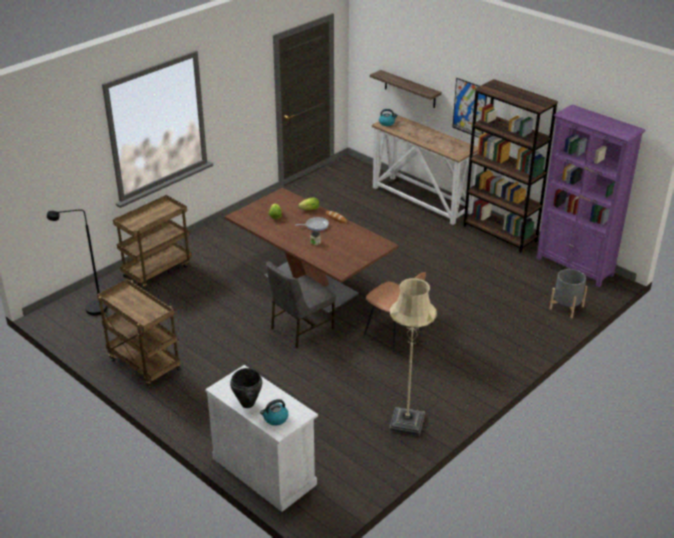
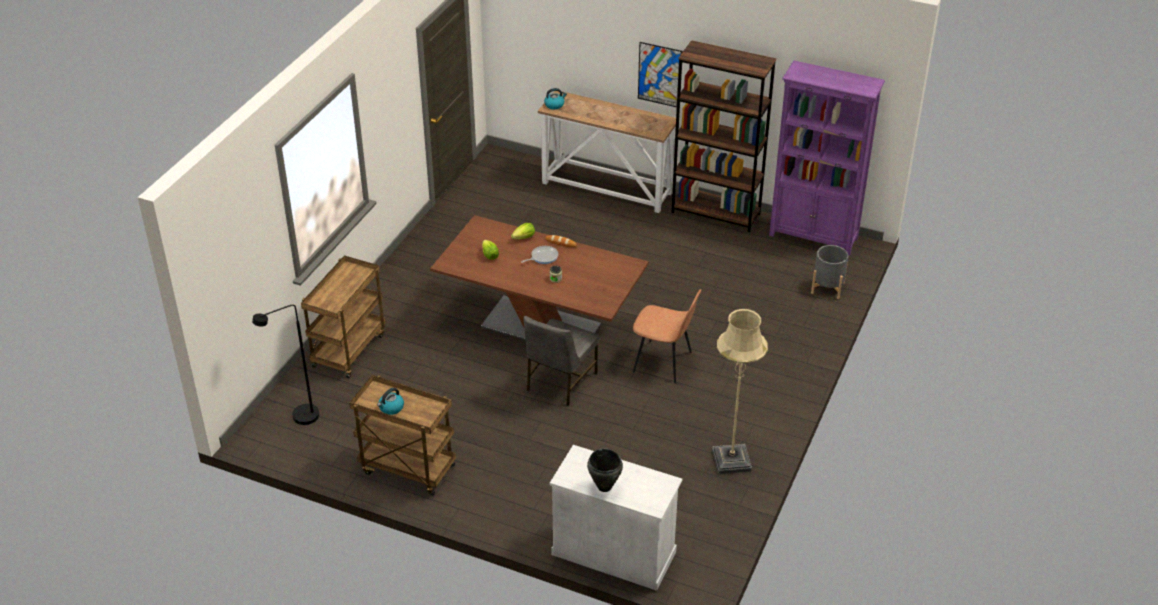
camera: 20 degrees left, 5 degrees up
(275, 418) = (643, 495): kettle -> kettle (391, 408)
(410, 89) = (575, 59): shelf -> none

